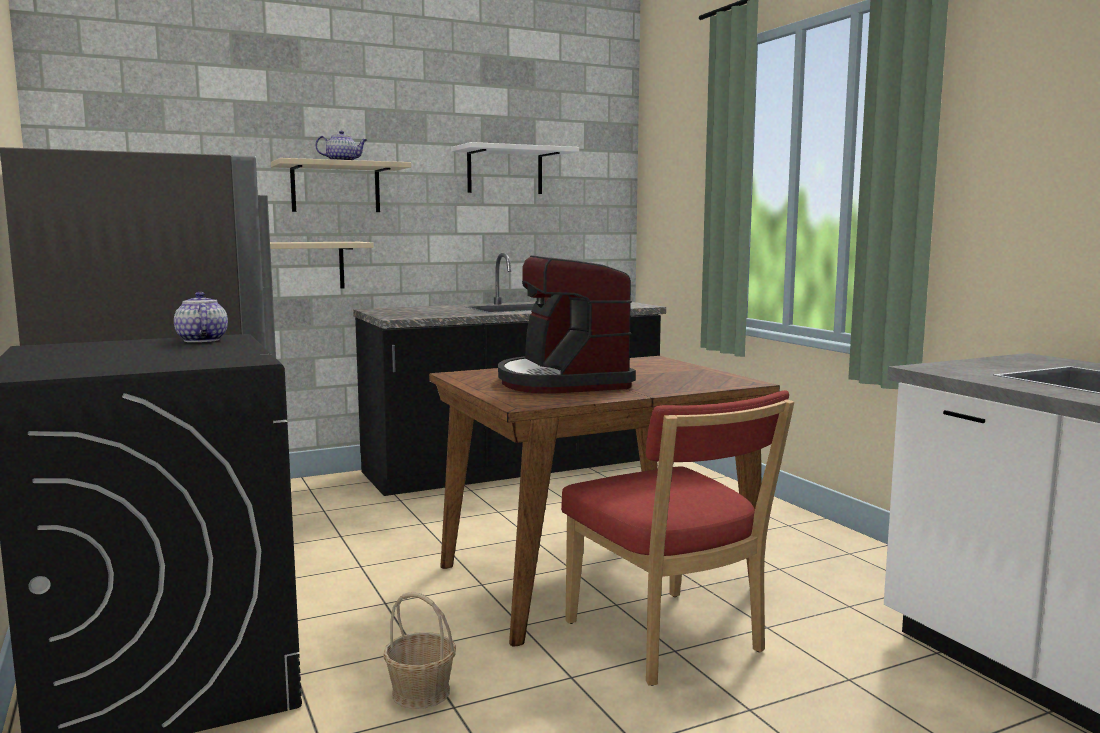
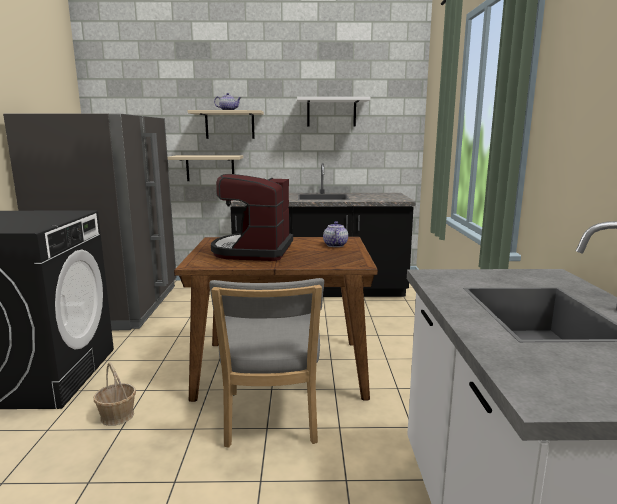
camera: 25 degrees right, 5 degrees up
(201, 340) = (62, 213): teapot -> teapot (335, 245)
(668, 641) = (271, 420): red chair -> grey chair

